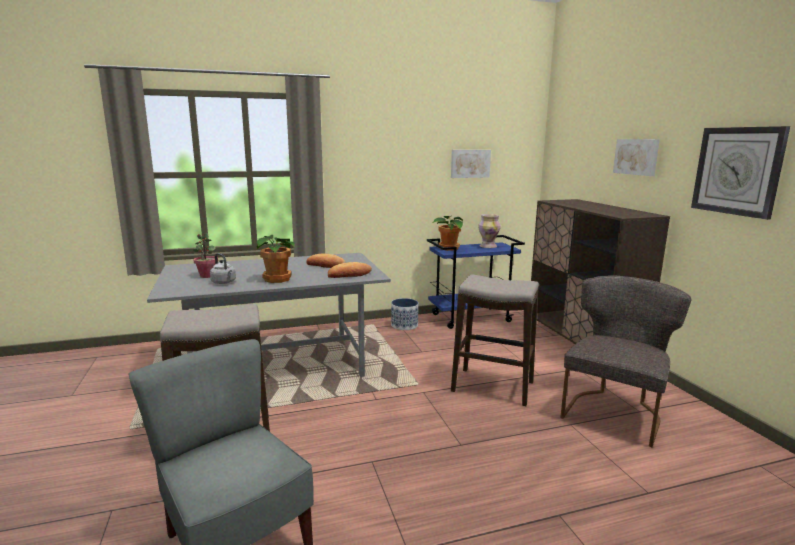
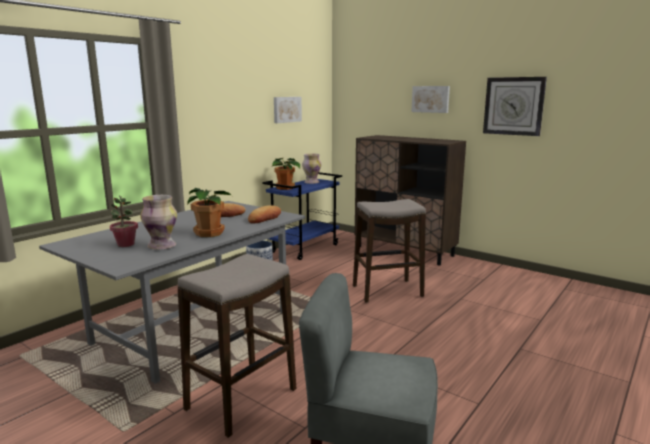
camera: 35 degrees left, 0 degrees up
(224, 282) = (162, 246): grey kettle -> vase
(614, 412) = (472, 284): grey chair -> none

